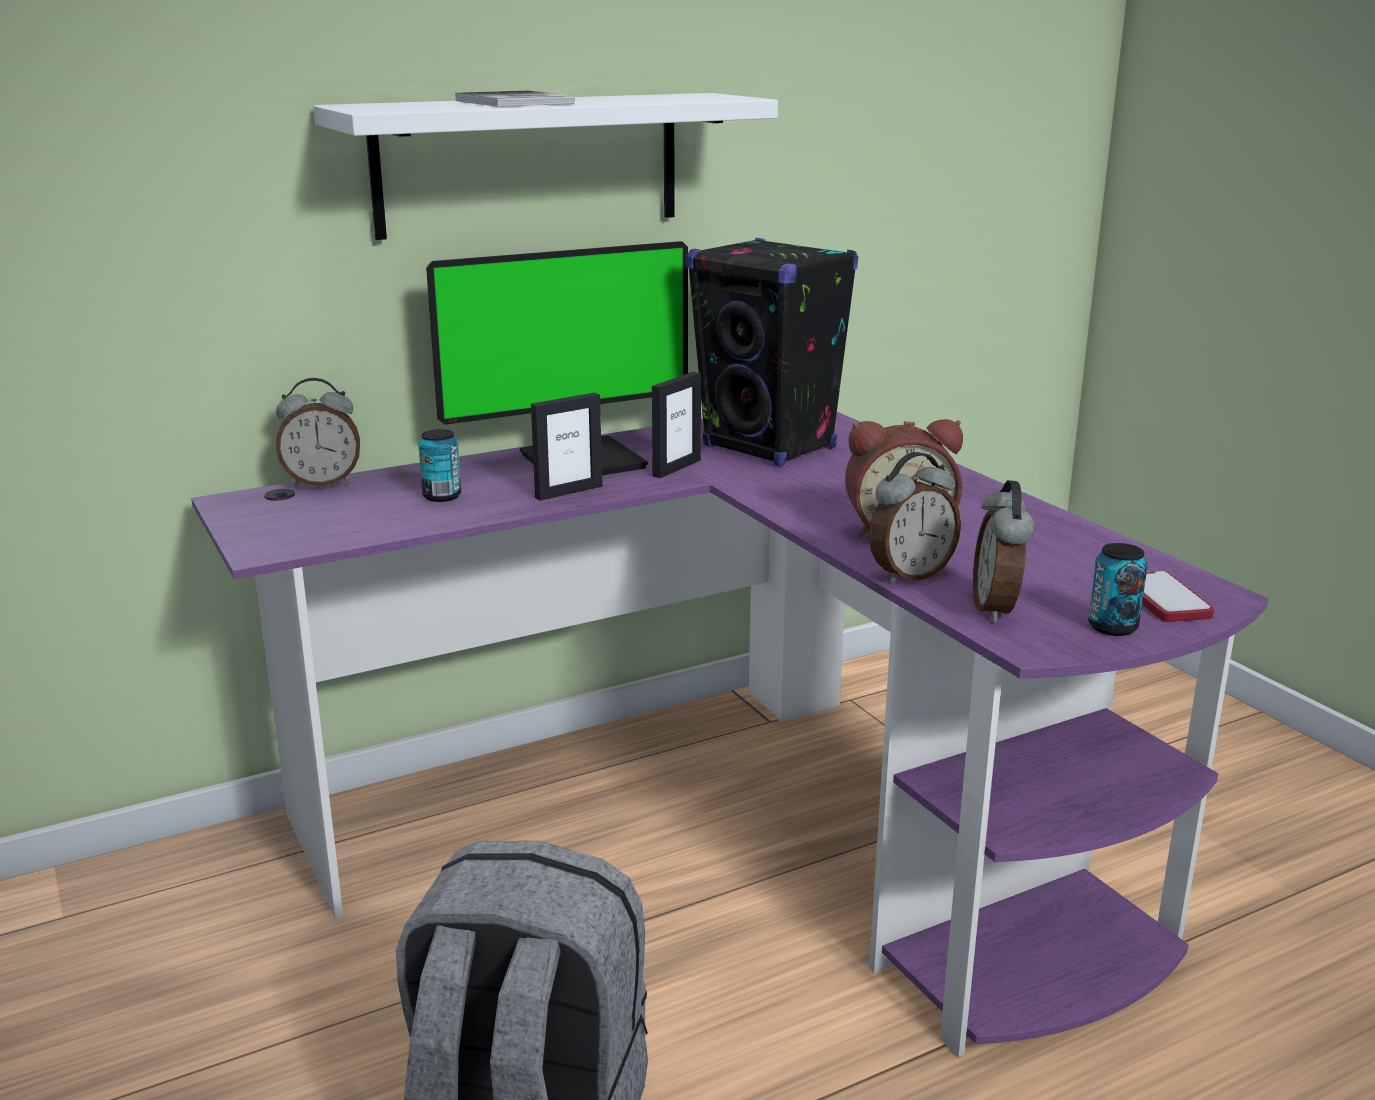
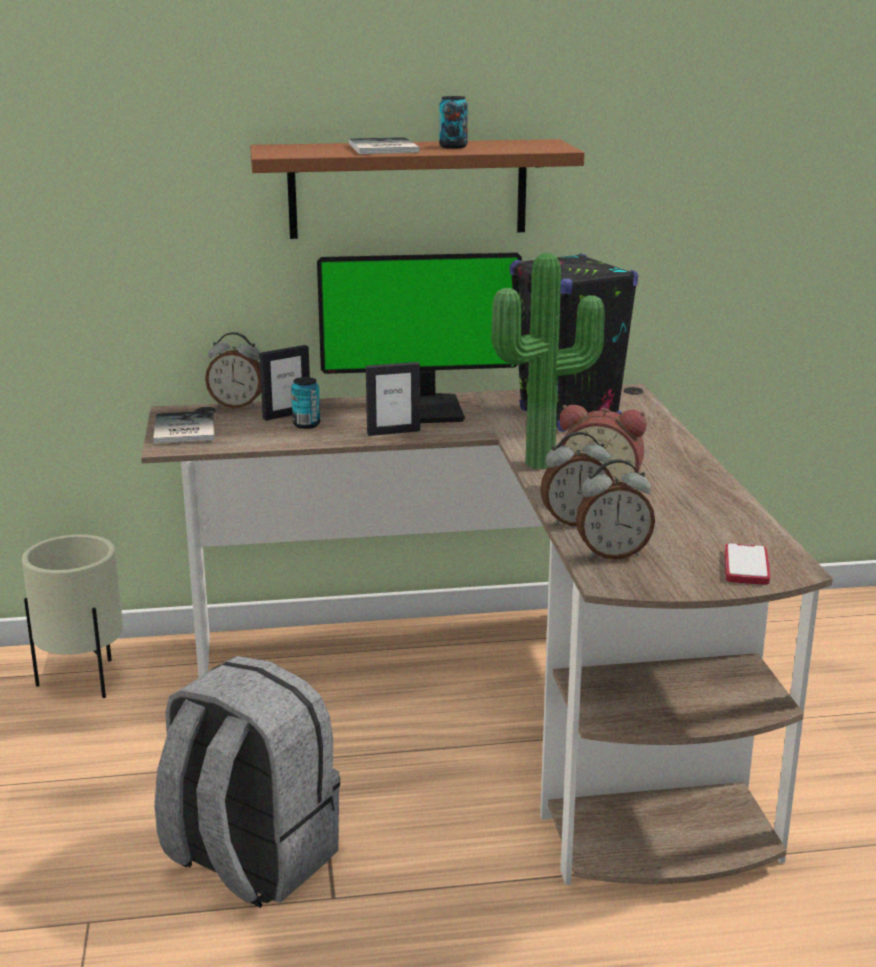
camera: 20 degrees right, 0 degrees up
(137, 915) = (84, 681): none -> beige planter
(267, 524) = (182, 430): none -> book
(529, 164) = (408, 189): white shelf -> brown shelf
(676, 468) = (485, 424): picture frame -> picture frame (286, 414)
(734, 829) = (503, 705): purple desk -> brown desk
(800, 509) = (544, 465): none -> potted plant
(997, 609) = (612, 554): alarm clock -> alarm clock turned 120 degrees counterclockwise
(1112, 627) = (683, 579): can -> can (453, 147)

